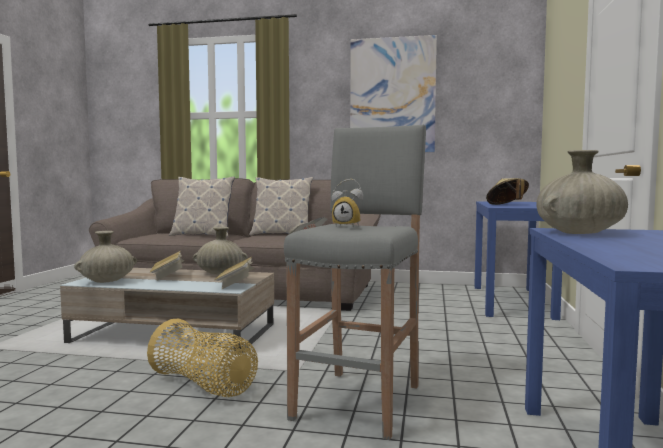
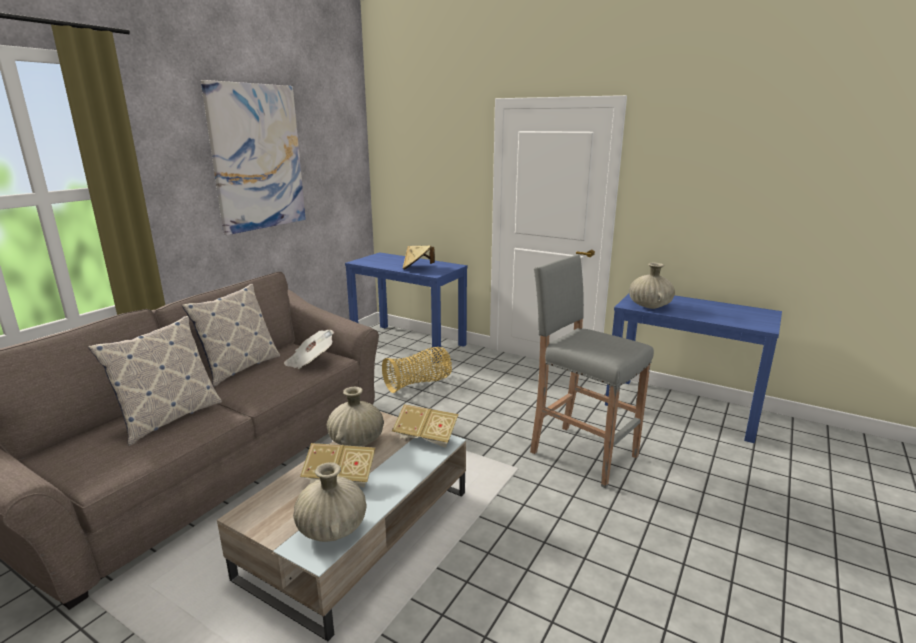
camera: 70 degrees left, 15 degrees up
(204, 386) = (531, 521): basket -> basket (419, 383)
(348, 226) = (589, 344): alarm clock -> none

